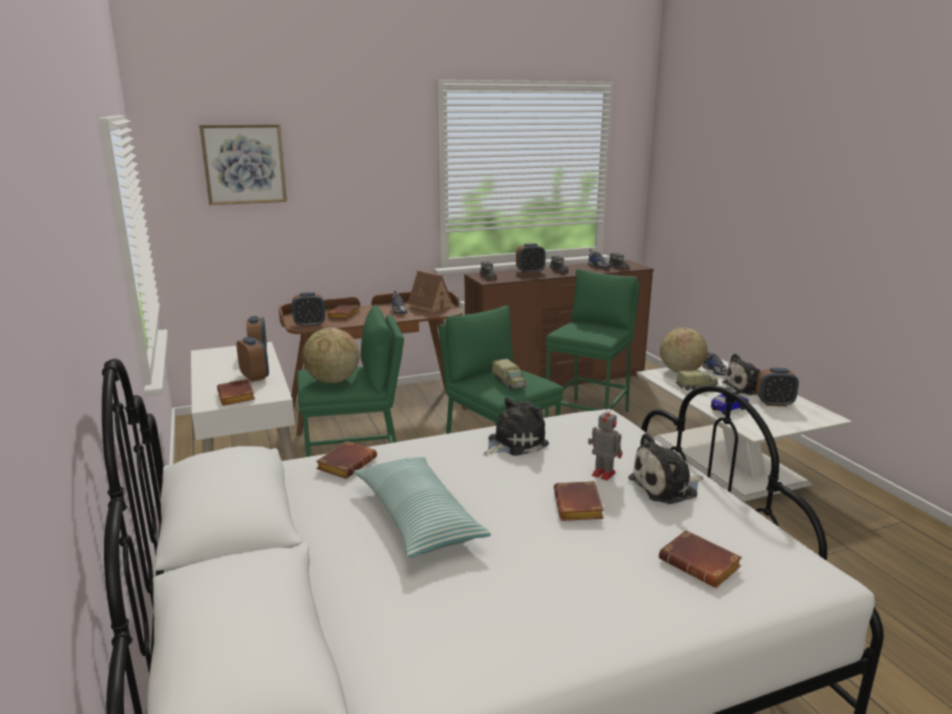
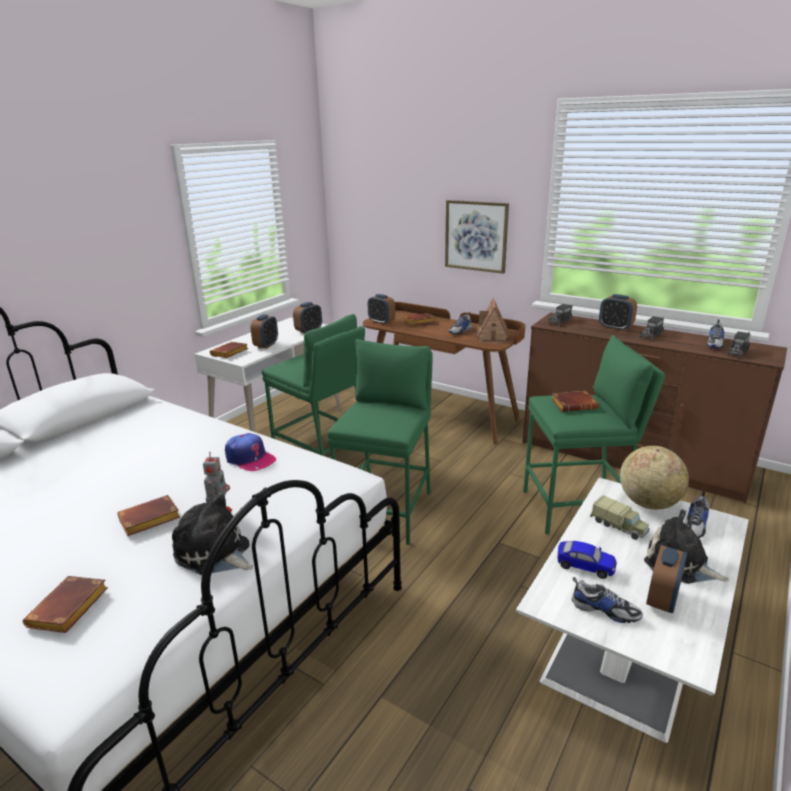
camera: 55 degrees right, 5 degrees up
(244, 164) = (386, 180): picture -> picture (476, 236)
(332, 381) = (297, 366): globe -> none
(346, 464) = (165, 417): brown book -> brown book (574, 404)
(417, 518) = (98, 465): pillow -> none
(509, 383) = (373, 418): toy truck -> none
(514, 443) = (250, 458): plush toy -> cap
(772, 419) = (604, 610): none -> shoe
(774, 403) = (662, 599): alarm clock -> alarm clock turned 120 degrees counterclockwise

